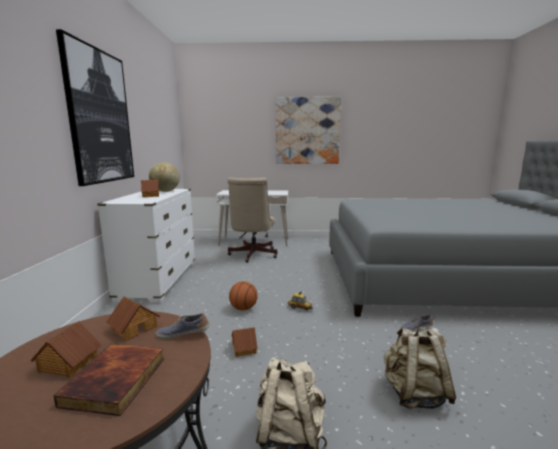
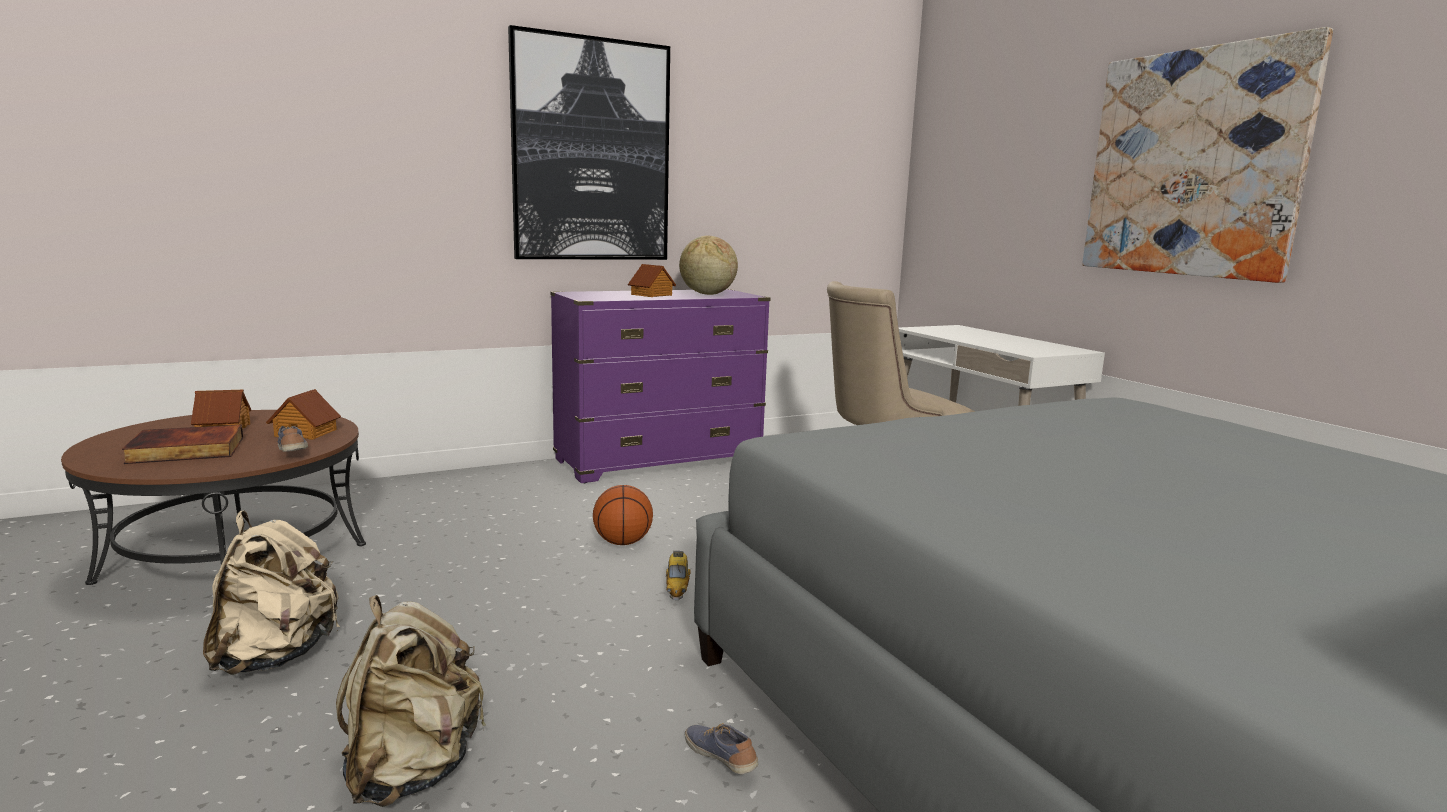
camera: 60 degrees right, 0 degrees up
(159, 280) = (659, 461): white dresser -> purple dresser
(243, 348) = (487, 574): toy house -> none

